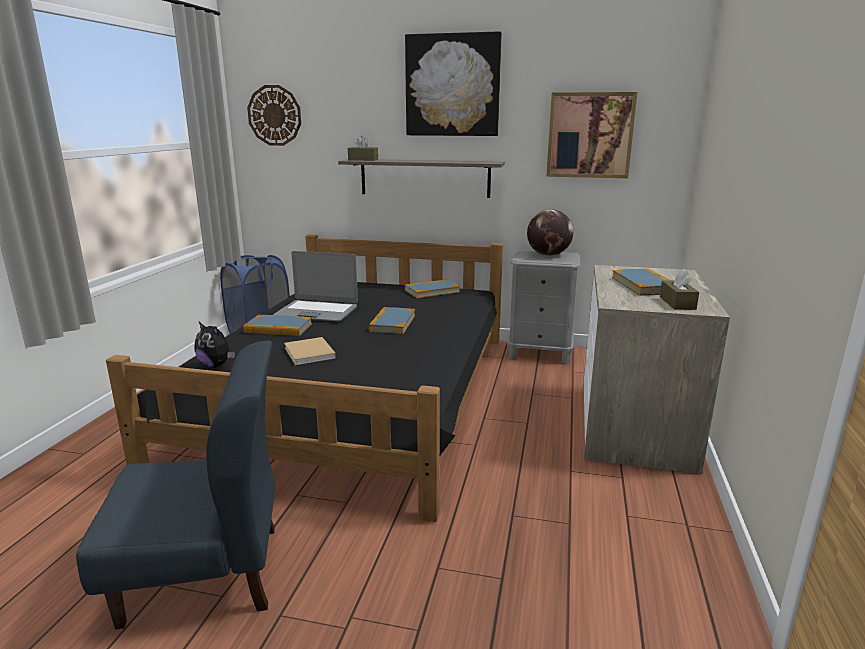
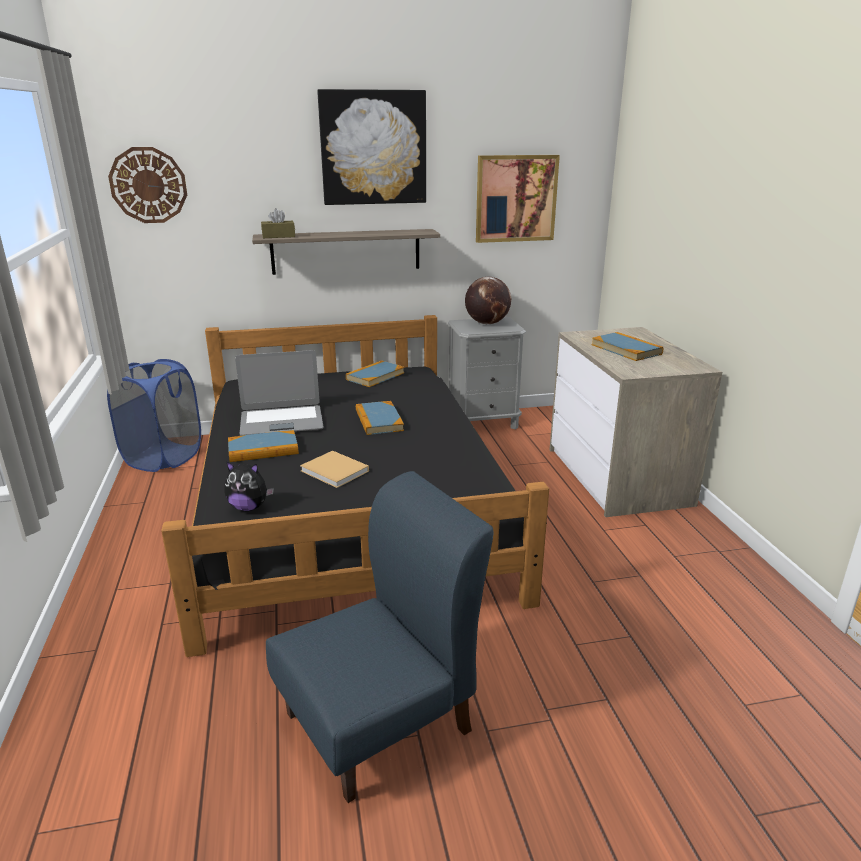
camera: 25 degrees left, 5 degrees up
(677, 303) = (672, 364): brown tissue box -> none

